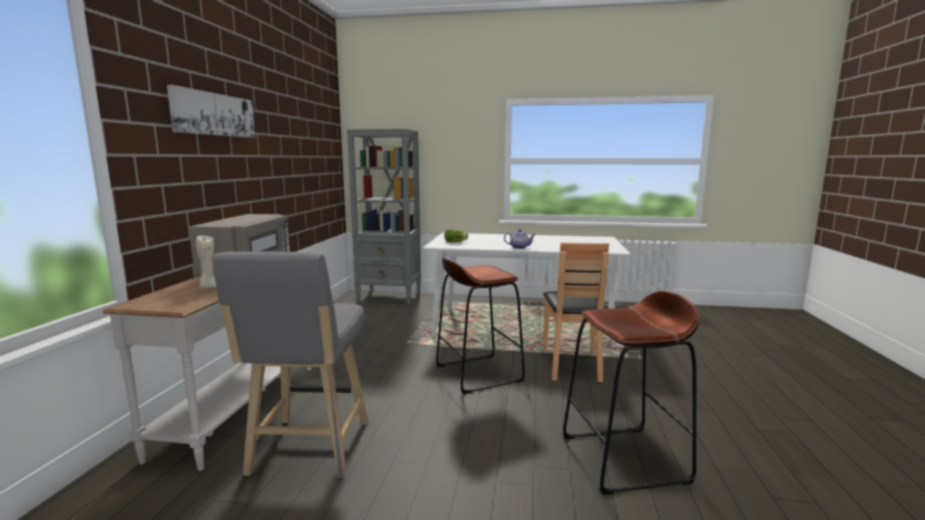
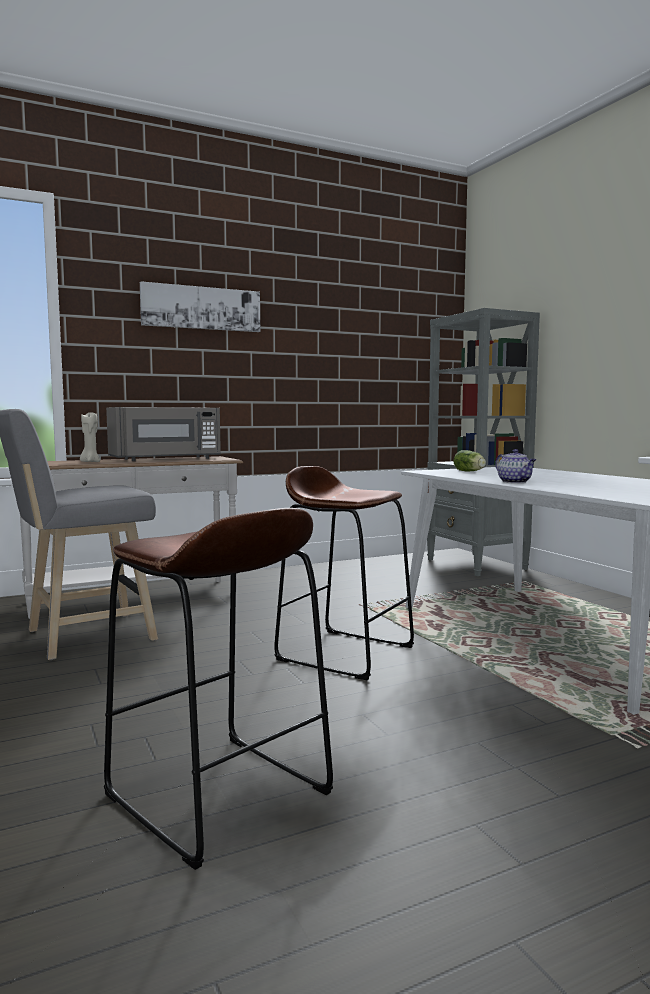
camera: 55 degrees right, 5 degrees down
(572, 365) = (480, 698): brown chair -> none

